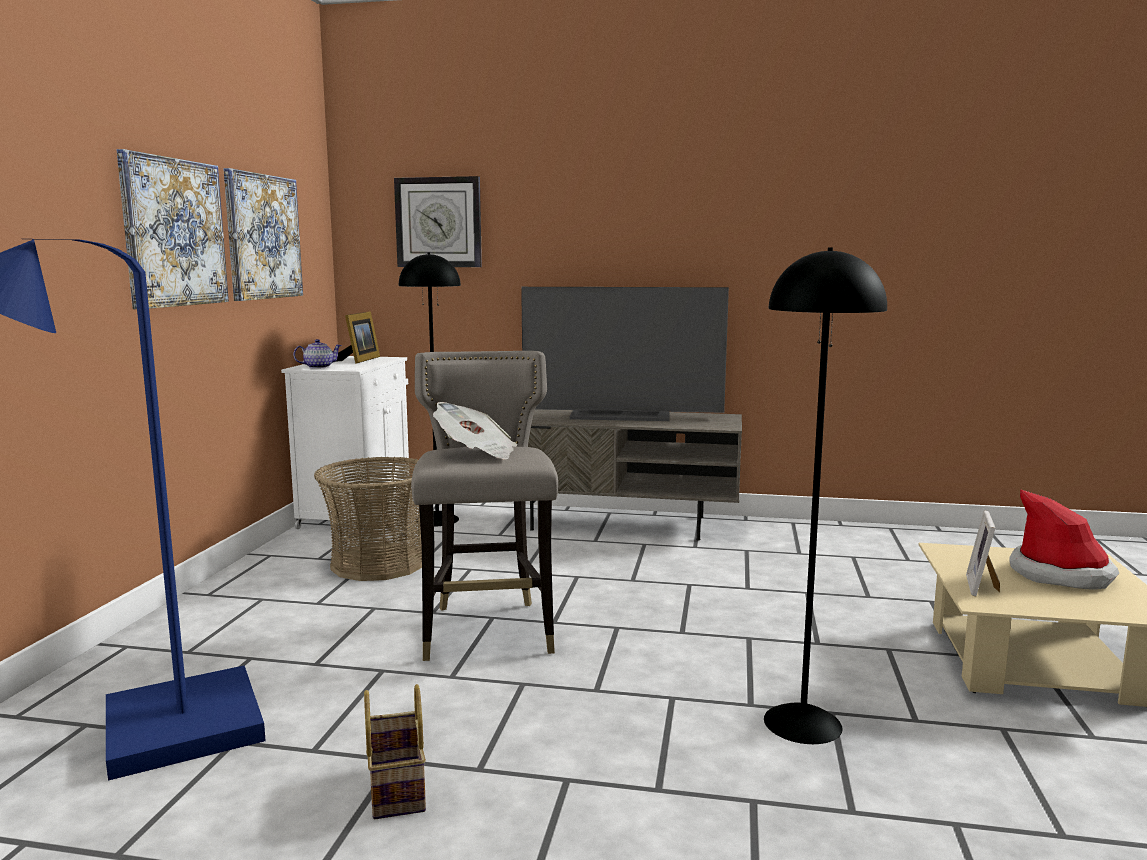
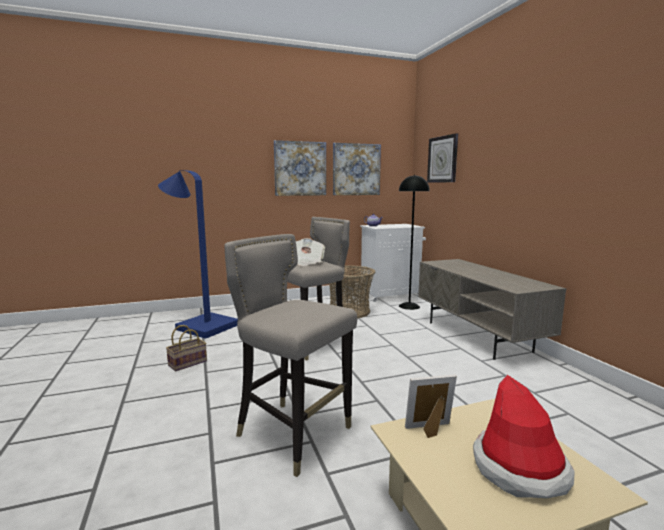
camera: 60 degrees right, 0 degrees up
(360, 360) = (401, 225): picture frame -> none
(621, 415) = (487, 272): television -> none
(801, 723) = (292, 433): black floor lamp -> grey stool

